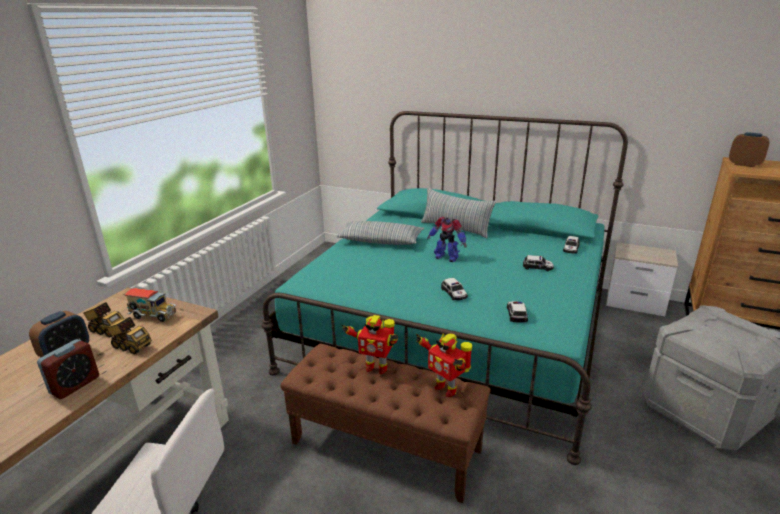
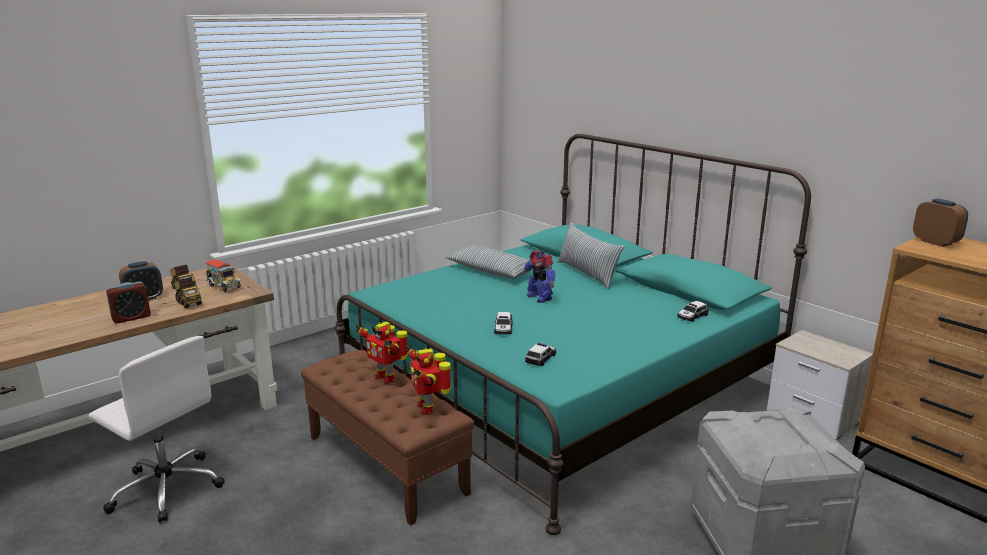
camera: 25 degrees right, 5 degrees down
(538, 267) = (625, 325): toy car -> none

